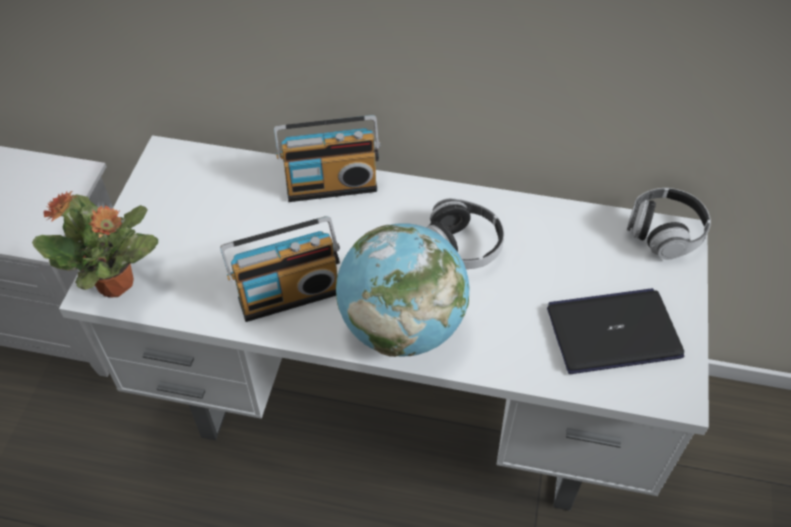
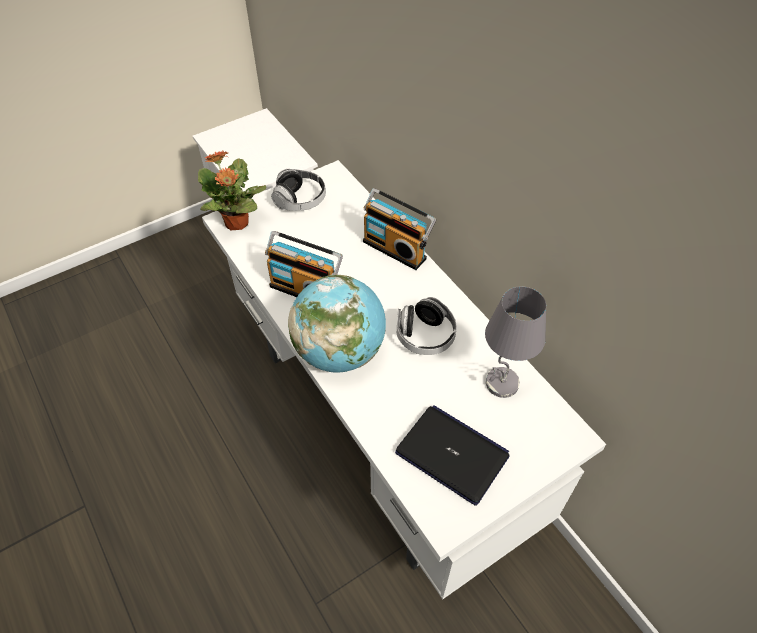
camera: 45 degrees right, 0 degrees up
(576, 237) = (501, 384): none -> grey table lamp
(664, 233) = (563, 427): headphones -> headphones (300, 200)

